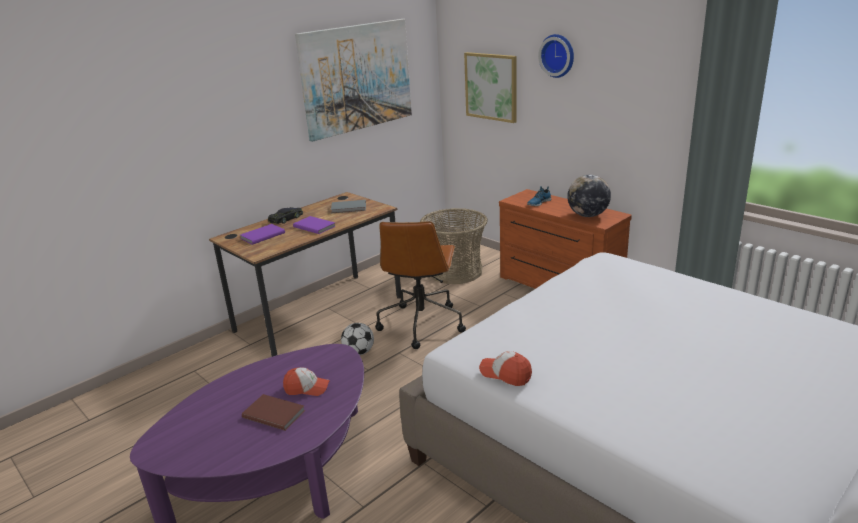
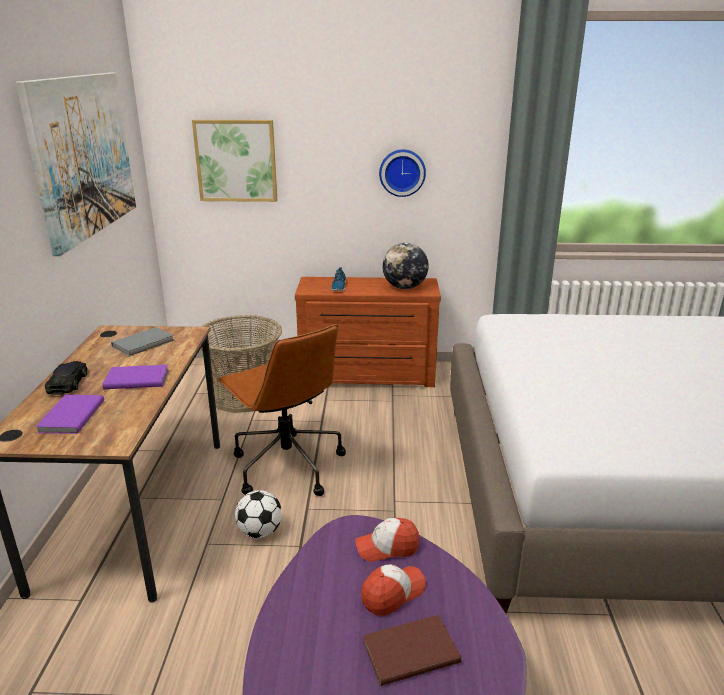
camera: 45 degrees left, 0 degrees up
(505, 374) = (642, 452): cap -> cap (387, 547)
(558, 55) = (333, 116): wall clock -> wall clock (402, 172)

